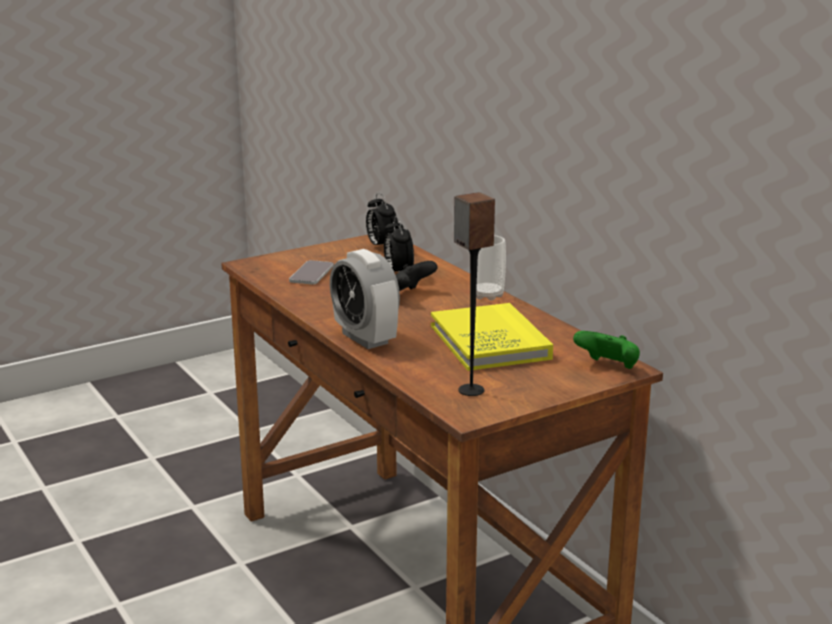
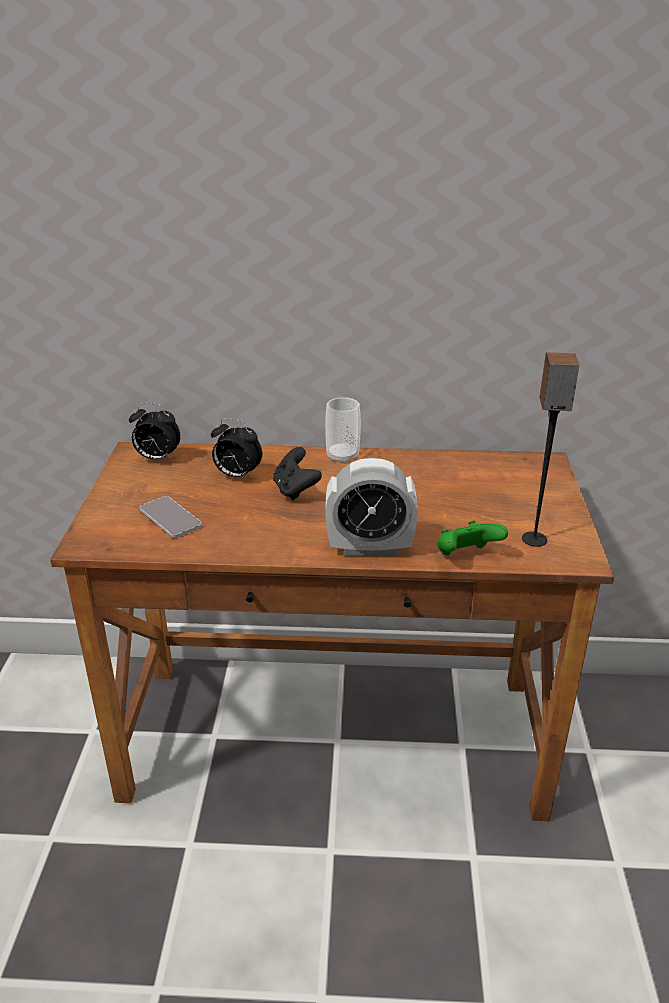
camera: 55 degrees left, 10 degrees up
(489, 342) = (443, 494): yellow book -> none
(608, 367) = (541, 467): green game controller -> green game controller (466, 556)

